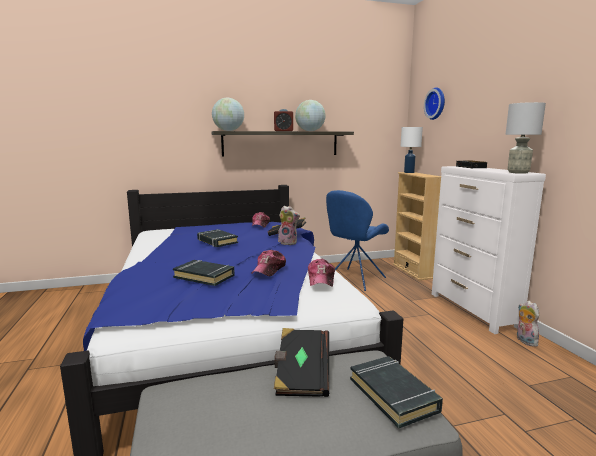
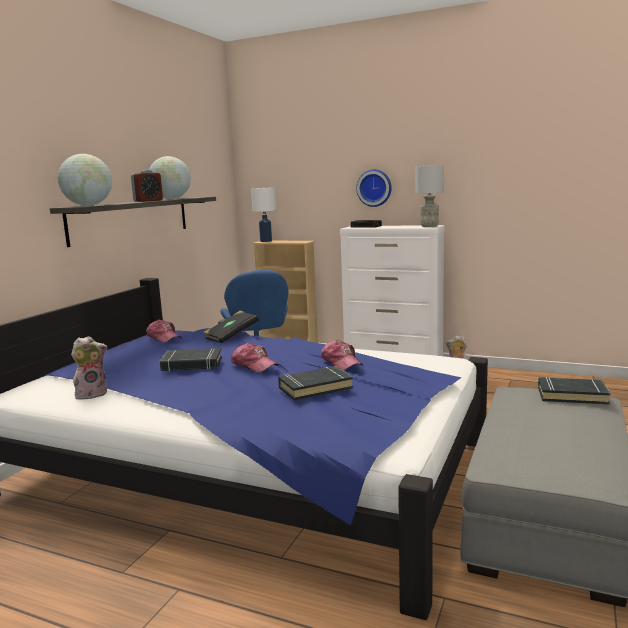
camera: 50 degrees left, 0 degrees up
(288, 243) = (262, 342): plush toy -> plush toy (92, 394)
(301, 375) = (521, 413): black book -> none
(321, 279) = (394, 354): cap -> cap (254, 365)
(436, 103) = (287, 161): wall clock -> wall clock (374, 188)

